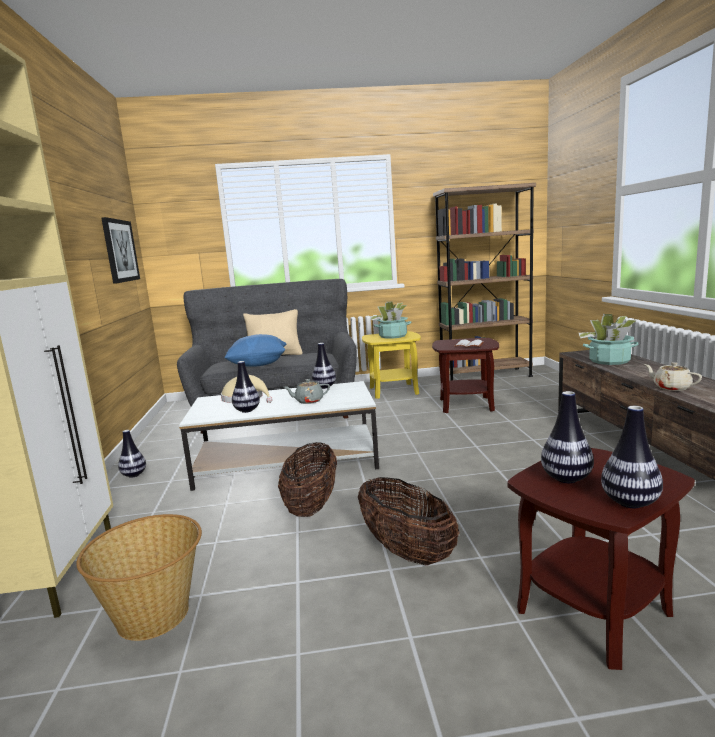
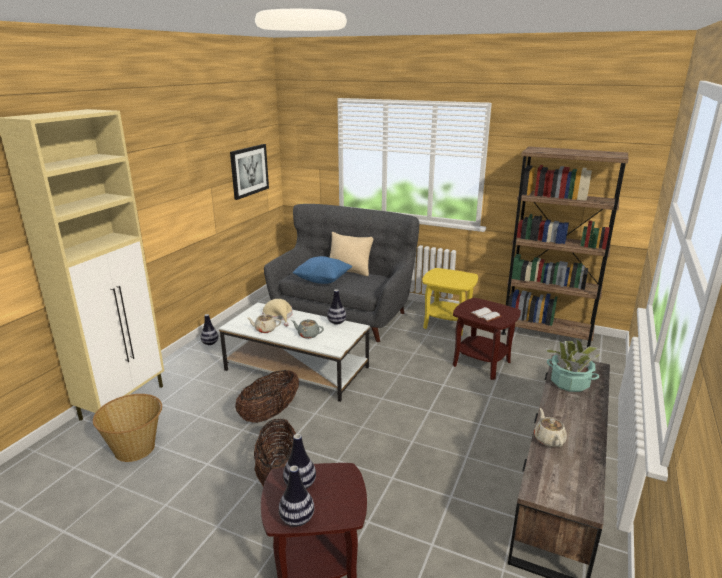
camera: 30 degrees right, 10 degrees up
(247, 410) = (265, 329): vase -> beige teapot
(393, 336) = (452, 278): potted plant -> none

